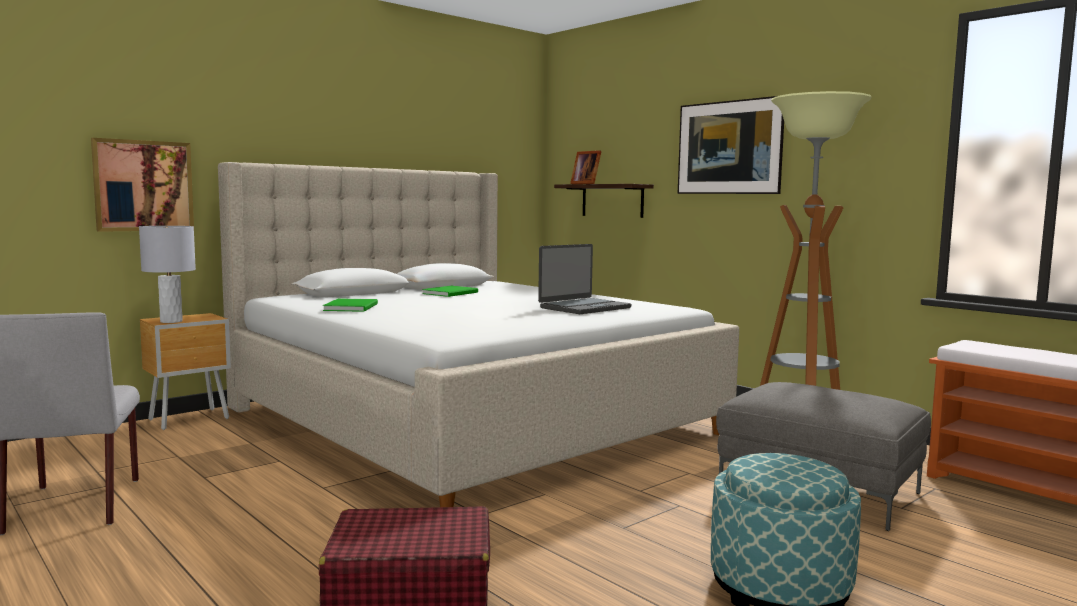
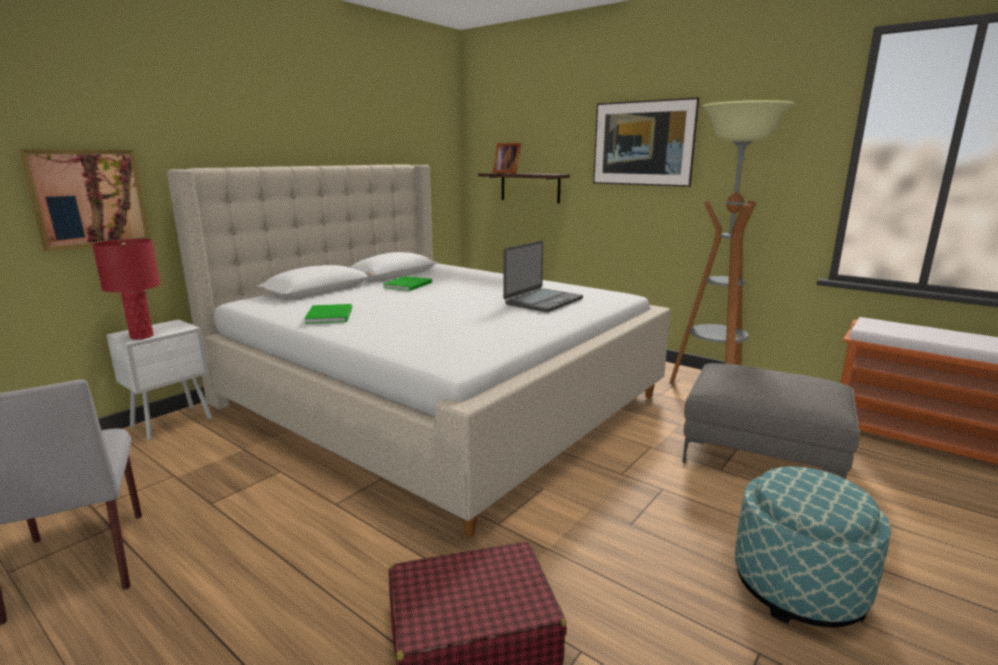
camera: 10 degrees left, 10 degrees up
(171, 321) = (142, 336): grey table lamp -> red table lamp
(191, 419) = (174, 423): brown nightstand -> white nightstand

